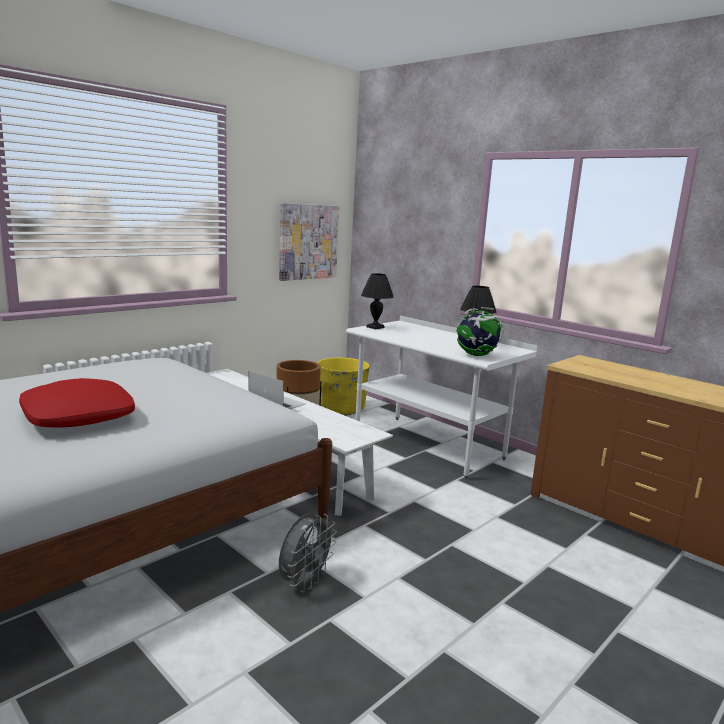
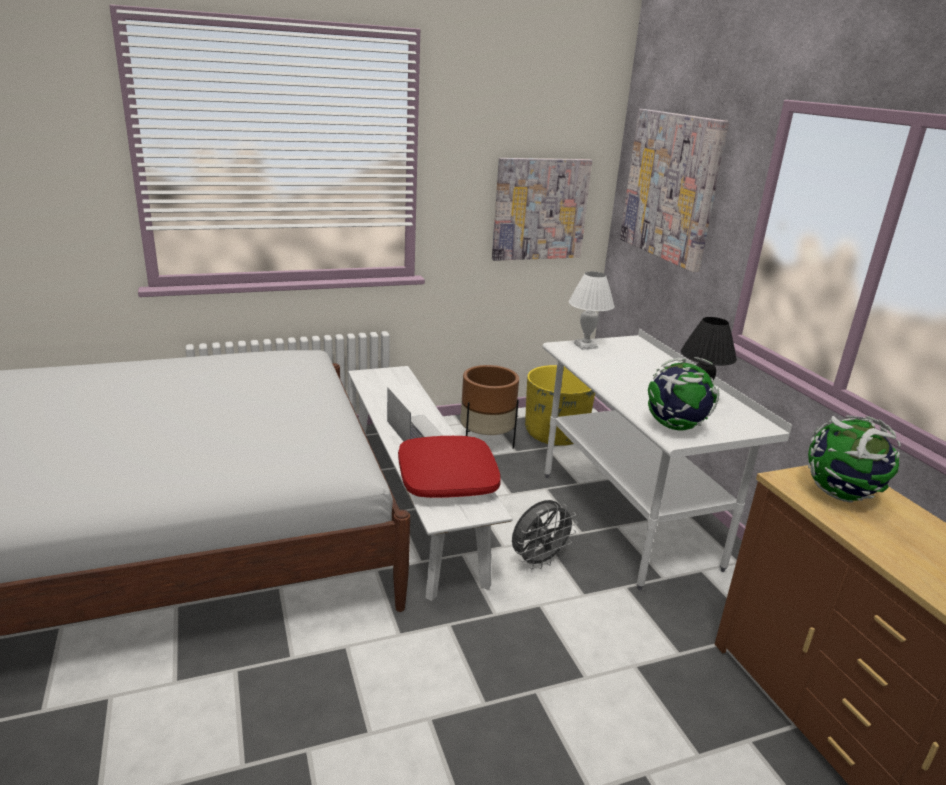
camera: 25 degrees right, 10 degrees up
(77, 417) = (129, 434): red pillow -> red pillow (446, 478)
(304, 582) = (320, 686): grey fan -> grey fan (538, 561)
(375, 327) = (586, 346): black table lamp -> white table lamp
(404, 218) = (671, 187): none -> picture
(595, 367) = (841, 494): none -> globe

